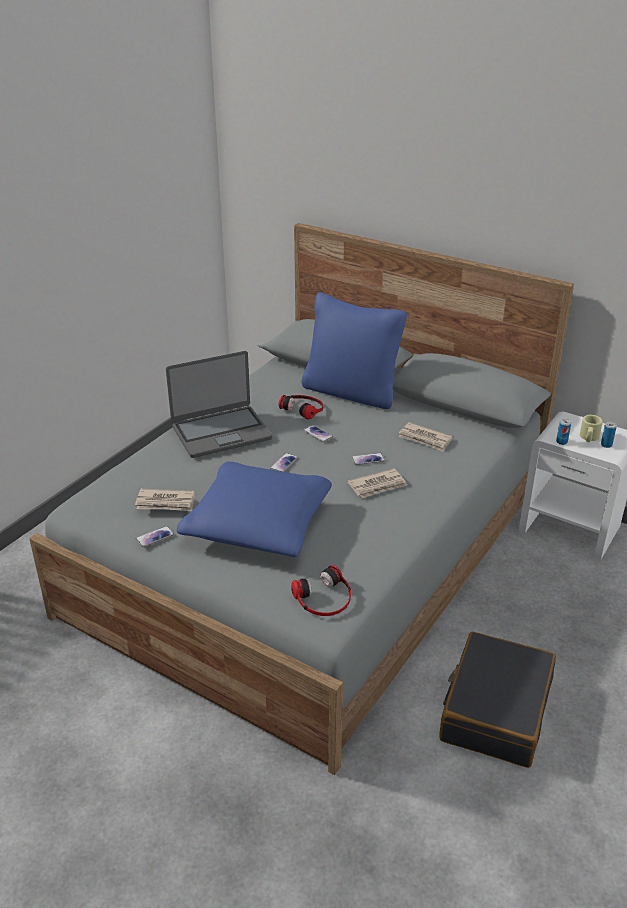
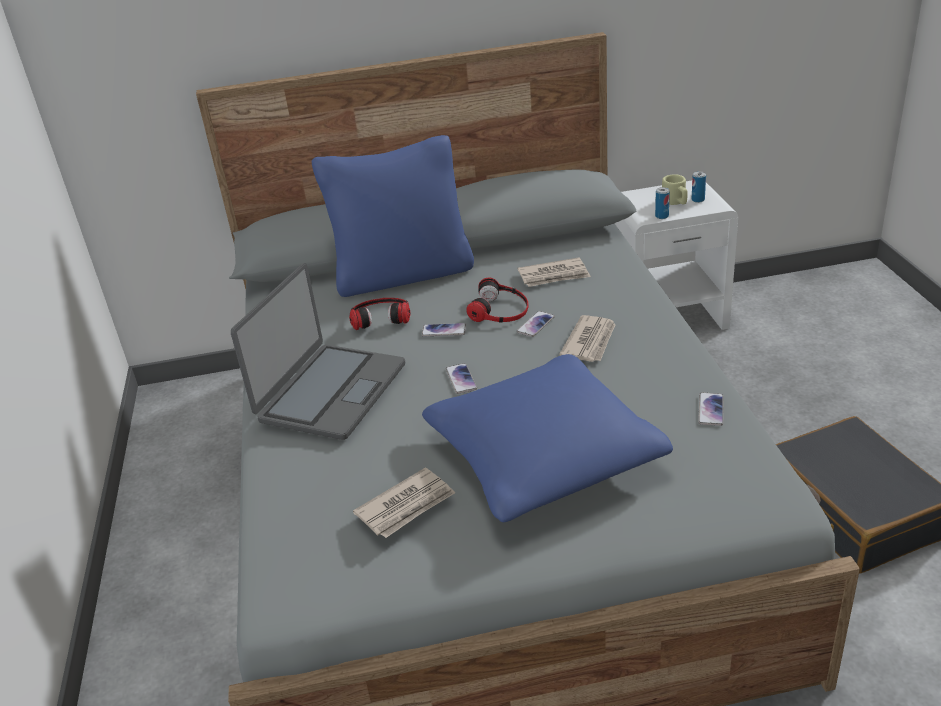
camera: 40 degrees left, 0 degrees up
(154, 537) = (454, 555): phone -> phone (710, 410)
(324, 598) = (739, 479): headphones -> headphones (500, 309)

